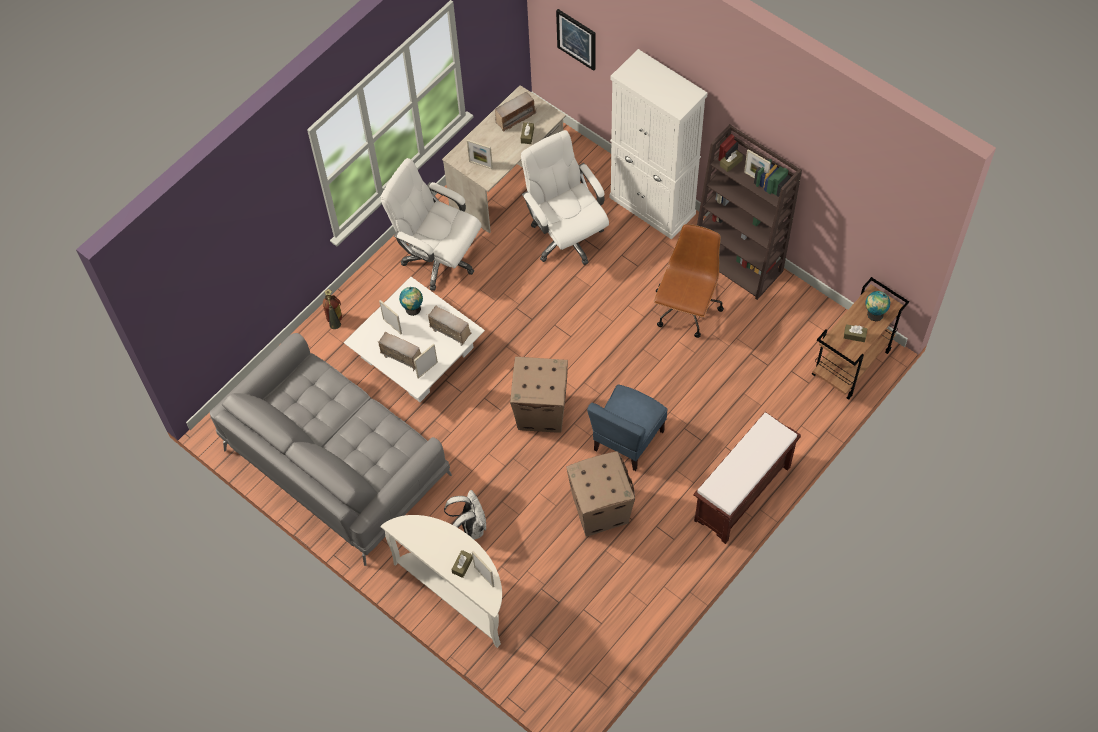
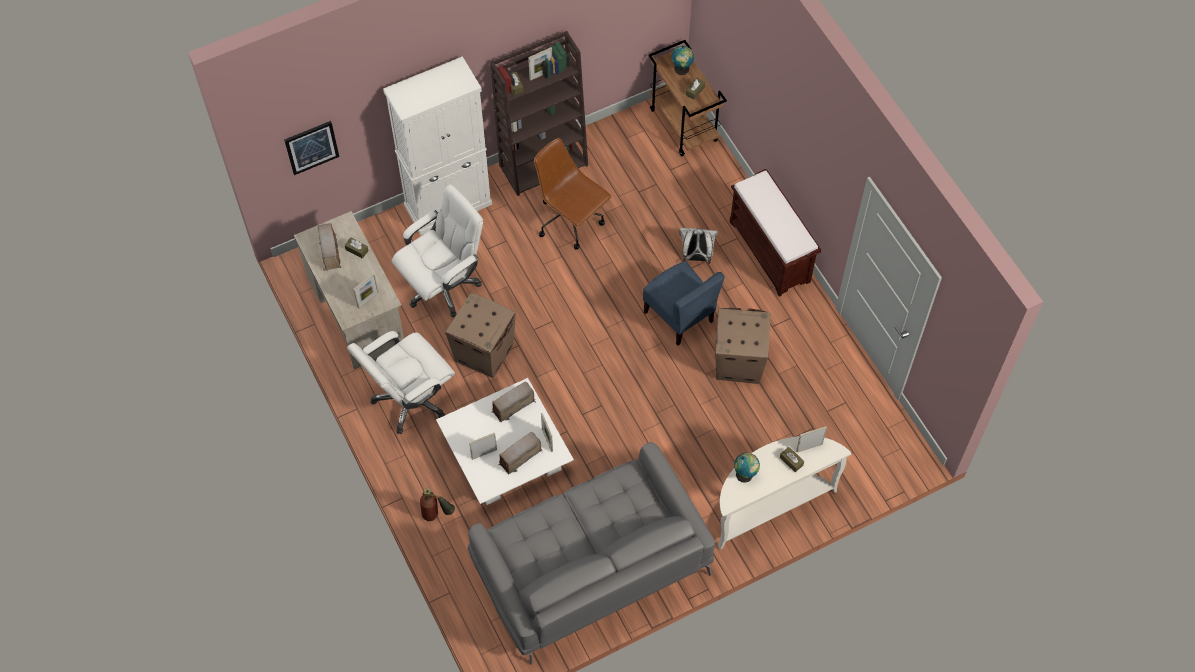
camera: 70 degrees left, 0 degrees up
(413, 310) = (475, 430): globe -> globe (745, 475)
(470, 527) = (710, 473): white backpack -> white backpack (696, 257)
(541, 412) = (619, 373): cardboard box -> cardboard box (484, 352)
(565, 236) = (443, 285): white office chair -> white office chair turned 150 degrees clockwise

